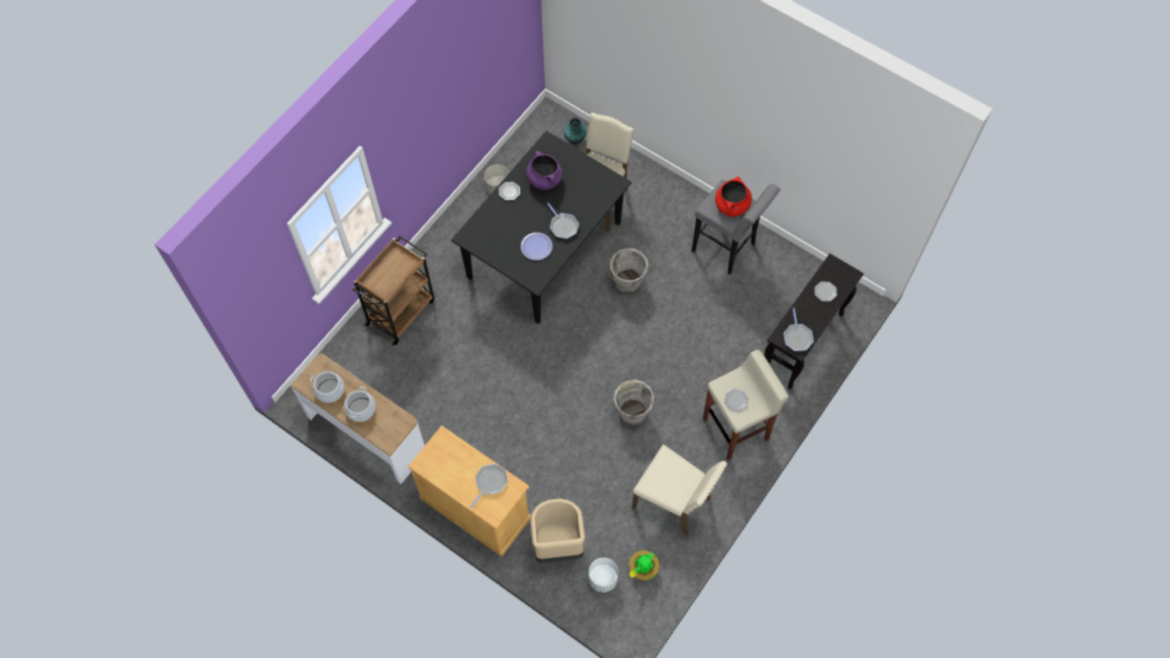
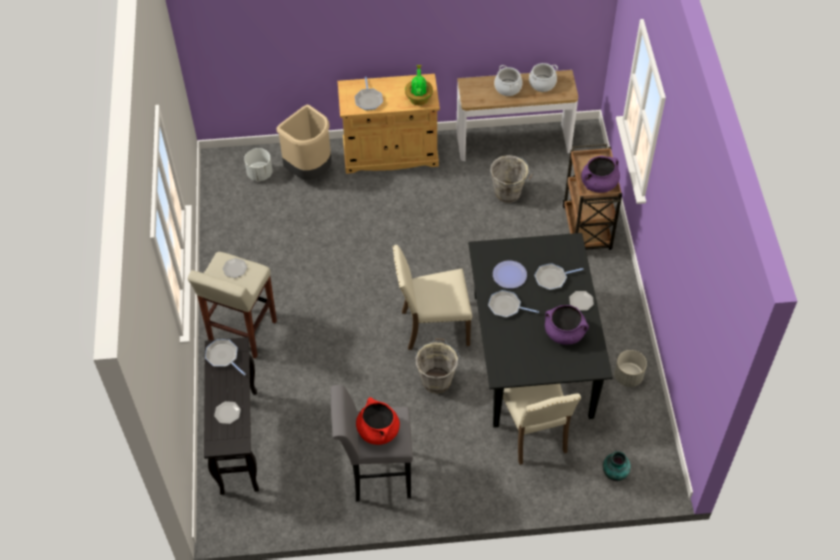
camera: 140 degrees right, 10 degrees down
(397, 263) = (599, 184): none -> purple cooking pot
(510, 222) = (552, 278): none -> frying pan
(632, 411) = (338, 287): grey bucket -> grey bucket (508, 193)
(642, 569) = (236, 197): potted plant -> potted plant (419, 98)
(674, 502) = (249, 251): beige chair -> beige chair (433, 326)

